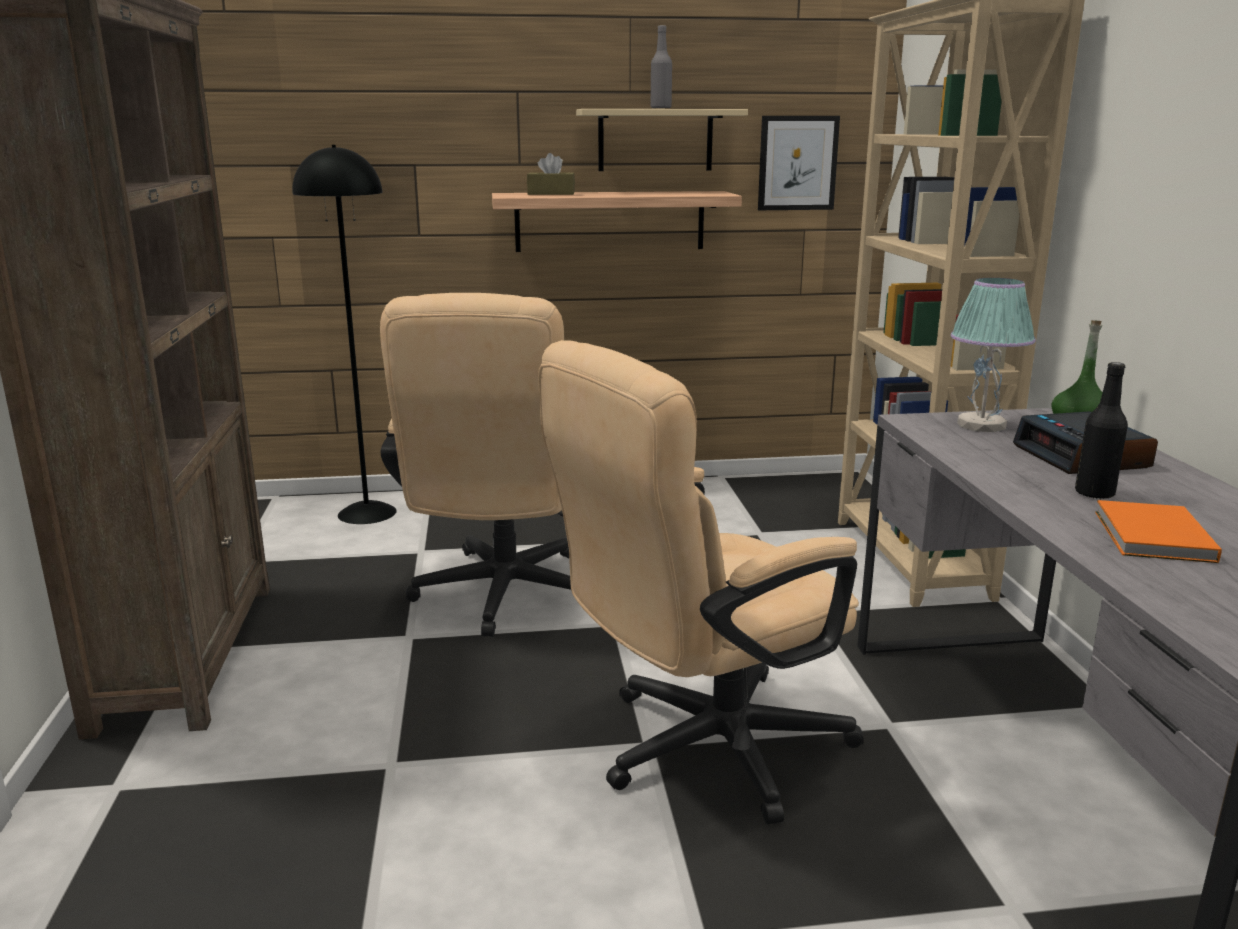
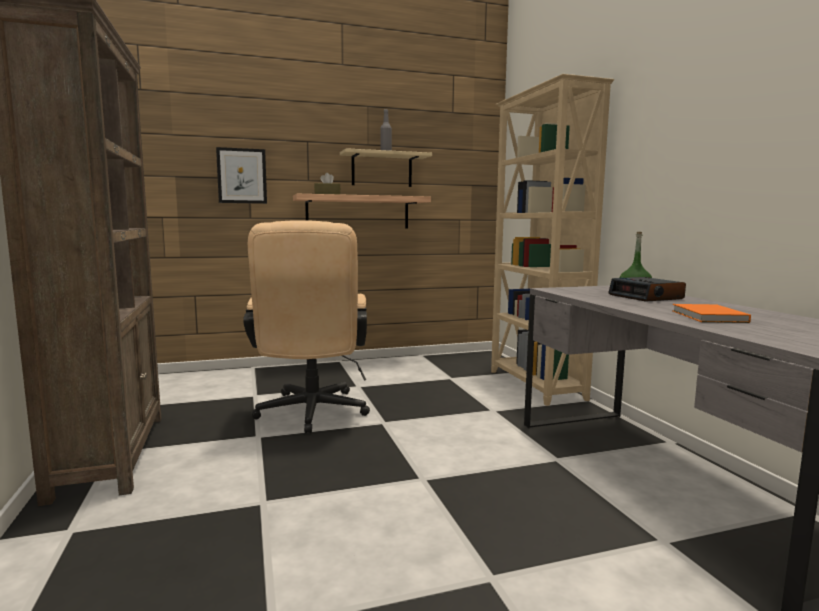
camera: 10 degrees left, 10 degrees down
(367, 512) = (216, 379): black floor lamp -> none
(701, 751) = (455, 479): beige office chair -> none
(797, 163) = (455, 184): picture -> picture (242, 176)
(982, 425) = (586, 290): table lamp -> none
(1094, 493) = (665, 306): black bottle -> none

